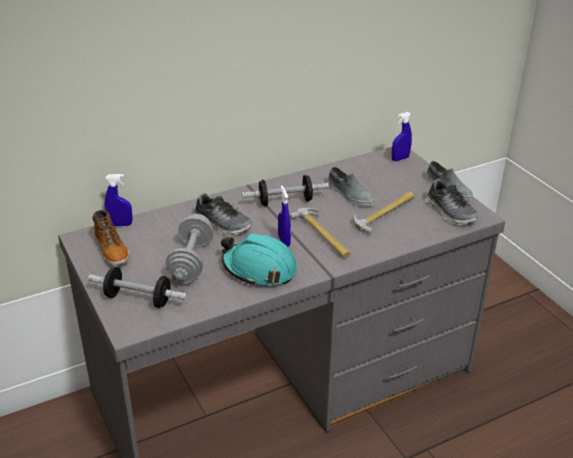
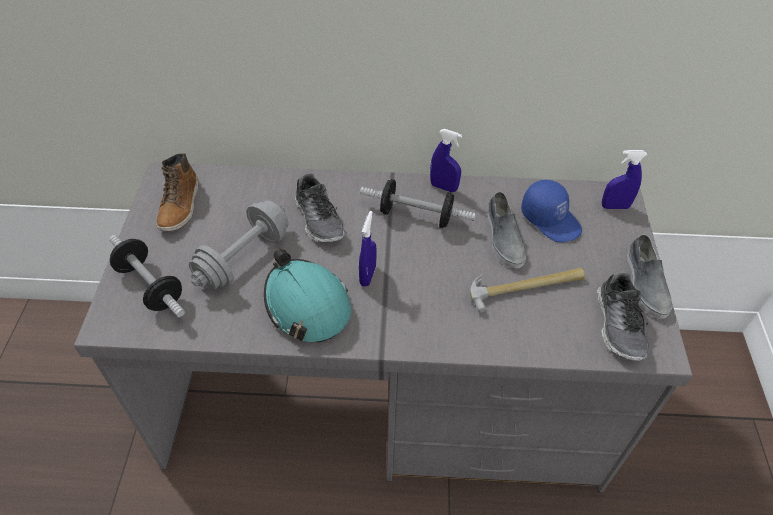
camera: 30 degrees right, 15 degrees up
(120, 225) = (216, 174): blue spray bottle -> blue spray bottle (443, 187)
(322, 235) = (420, 287): hammer -> none
(369, 176) = (551, 219): none -> blue cap

